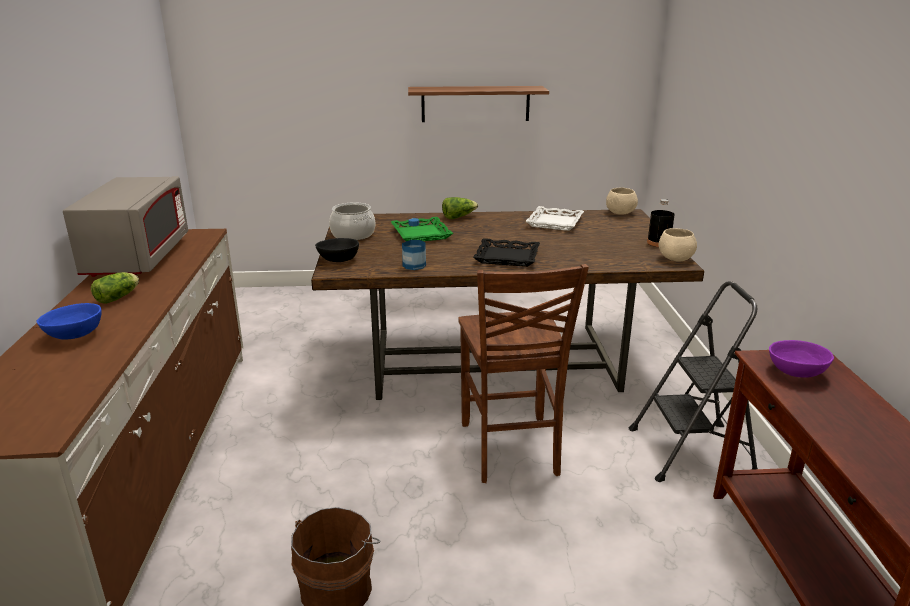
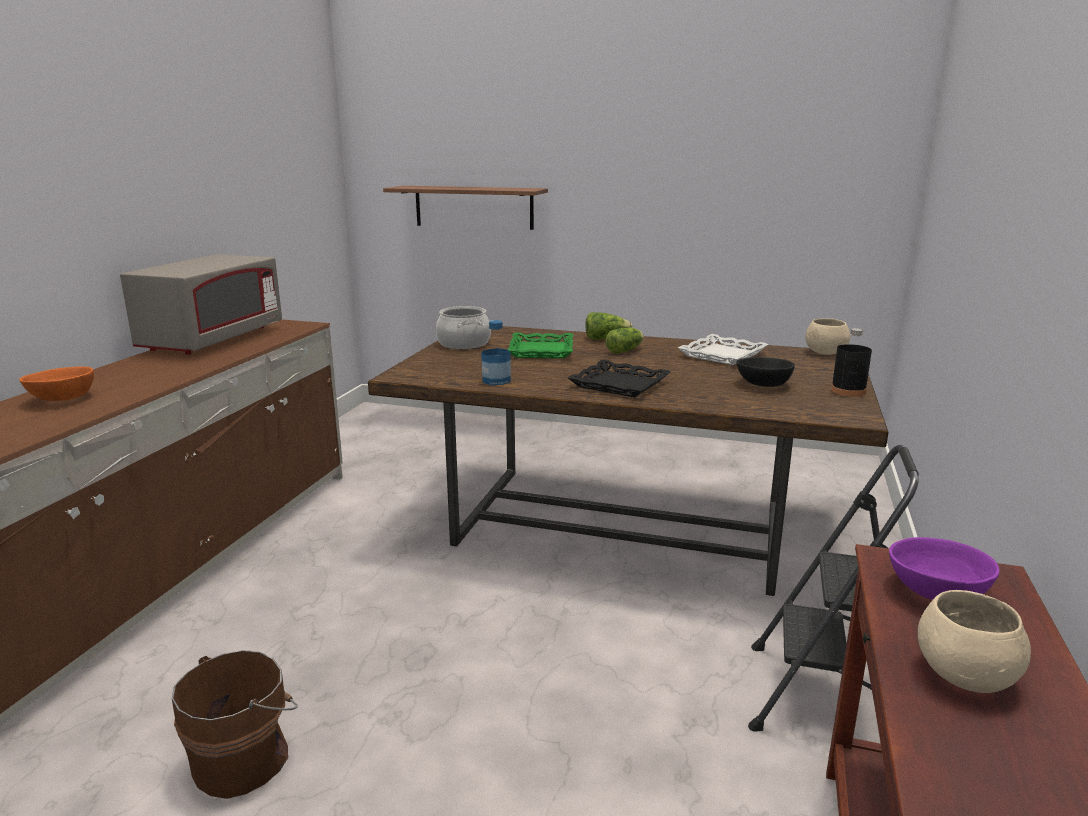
camera: 20 degrees right, 5 degrees down
(76, 335) = (63, 398): blue bowl -> orange bowl
(119, 297) = (148, 371): lettuce -> lettuce (626, 350)
(339, 260) = (419, 366): black bowl -> black bowl (764, 384)
(475, 104) = (669, 208): shelf -> shelf (473, 207)
(510, 450) = (569, 638): brown chair -> none
(676, 259) = (856, 412): beige bowl -> beige bowl (966, 675)

